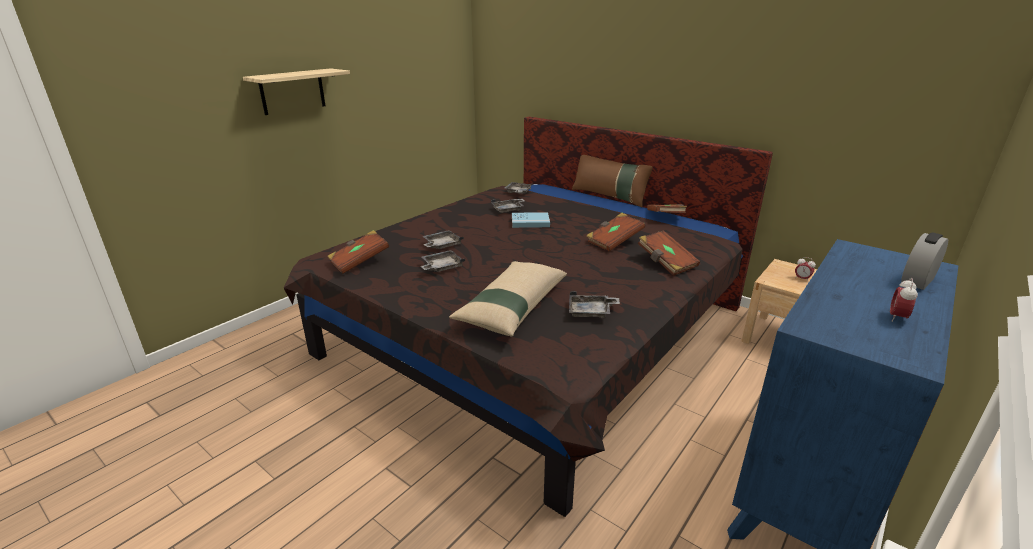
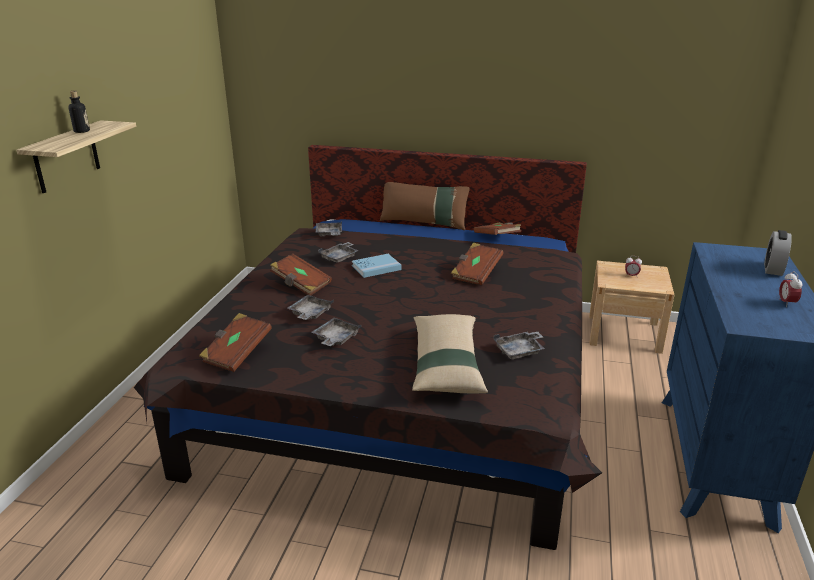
camera: 25 degrees left, 0 degrees up
(303, 72) = (82, 131): none -> bottle
(666, 263) = (539, 286): brown book -> brown book (301, 285)

